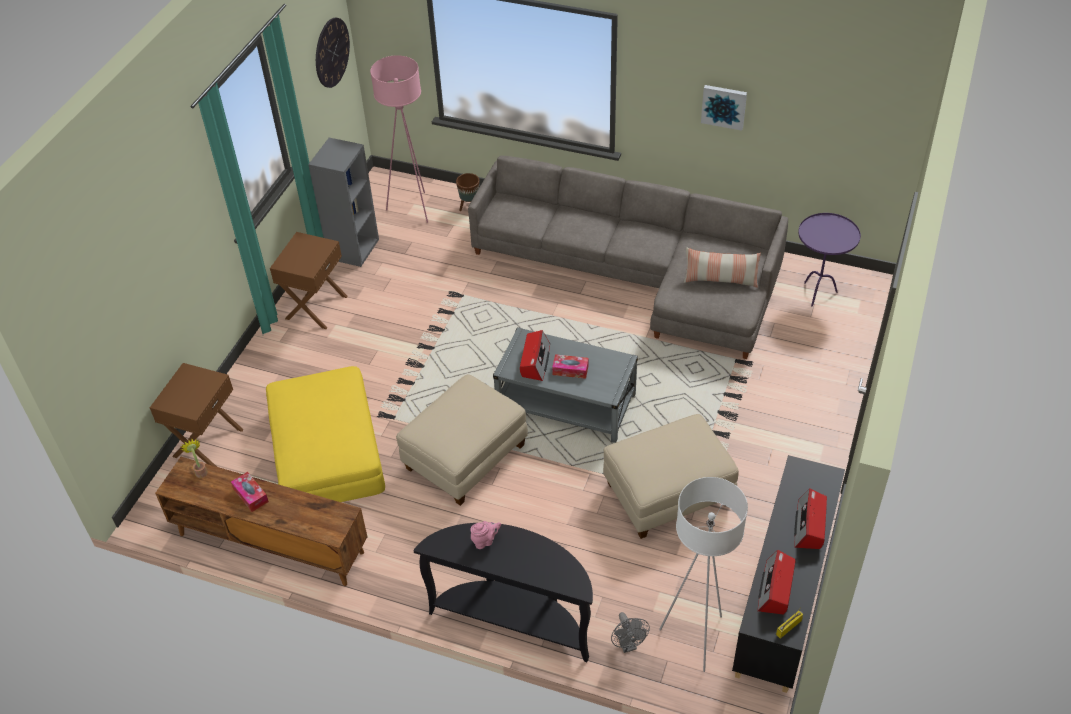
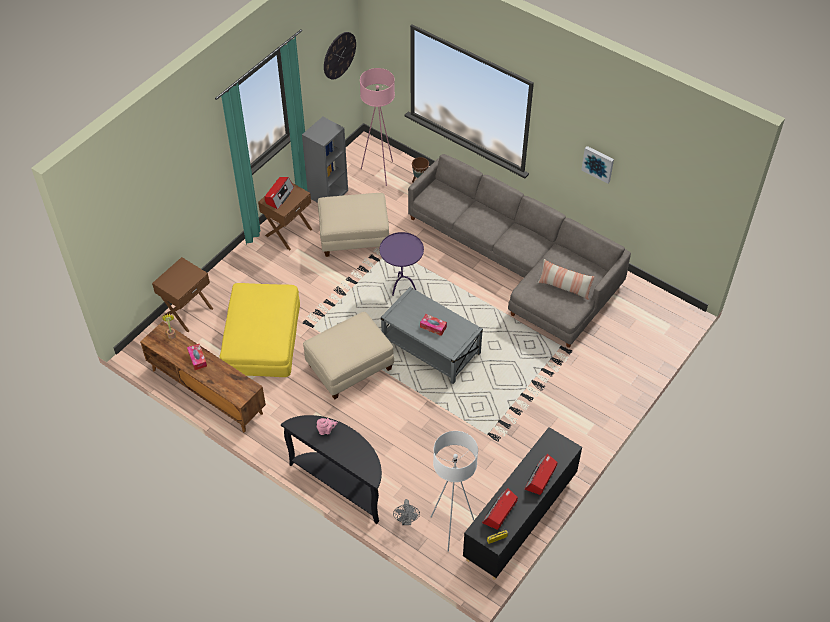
camera: 15 degrees right, 5 degrees up
(535, 361) = (412, 314): radio -> radio (279, 196)
(668, 495) = (473, 429): beige ottoman -> beige ottoman (354, 237)
(817, 293) = (642, 311): purple side table -> purple side table (402, 287)

